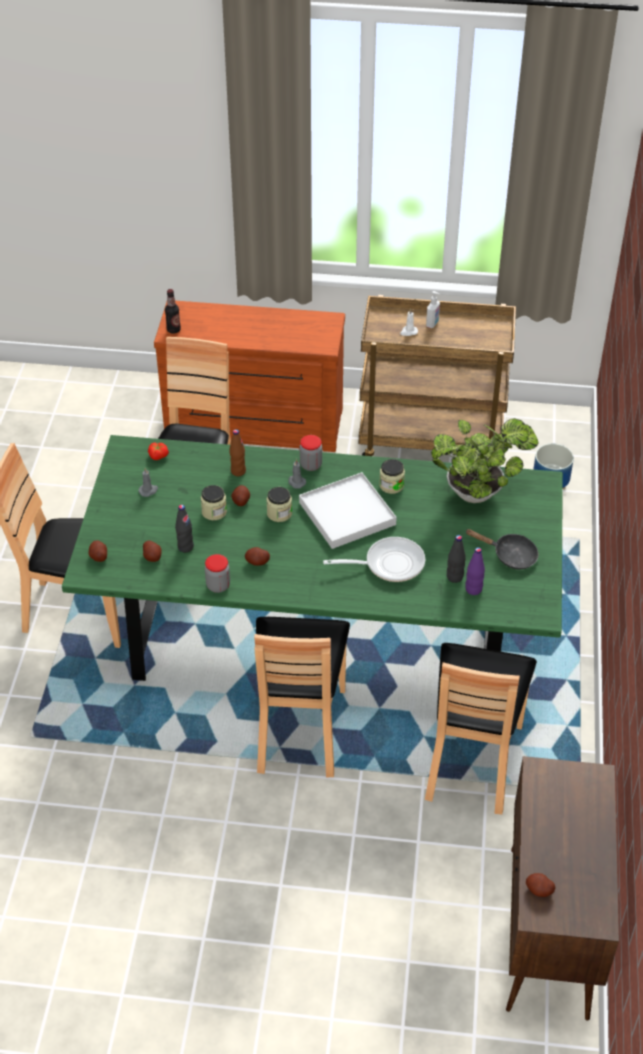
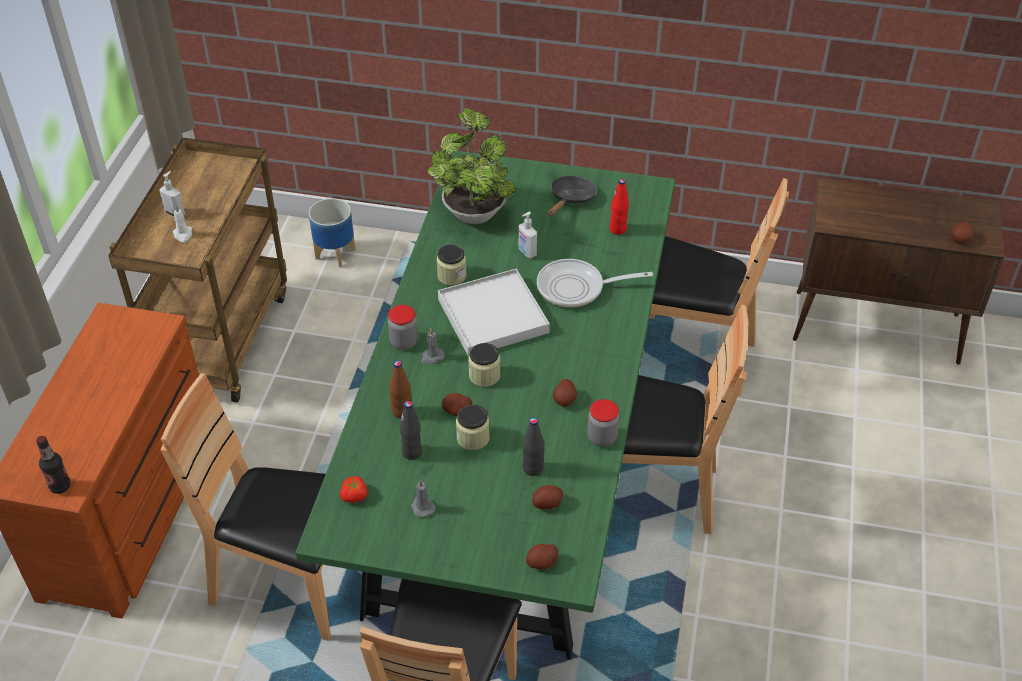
camera: 85 degrees left, 0 degrees up
(389, 564) = (576, 288): frying pan -> frying pan turned 90 degrees counterclockwise
(429, 529) = (527, 252): none -> soap dispenser
(454, 577) = (599, 241): black bottle -> black bottle (412, 452)
(473, 589) = (618, 229): purple bottle -> red bottle

